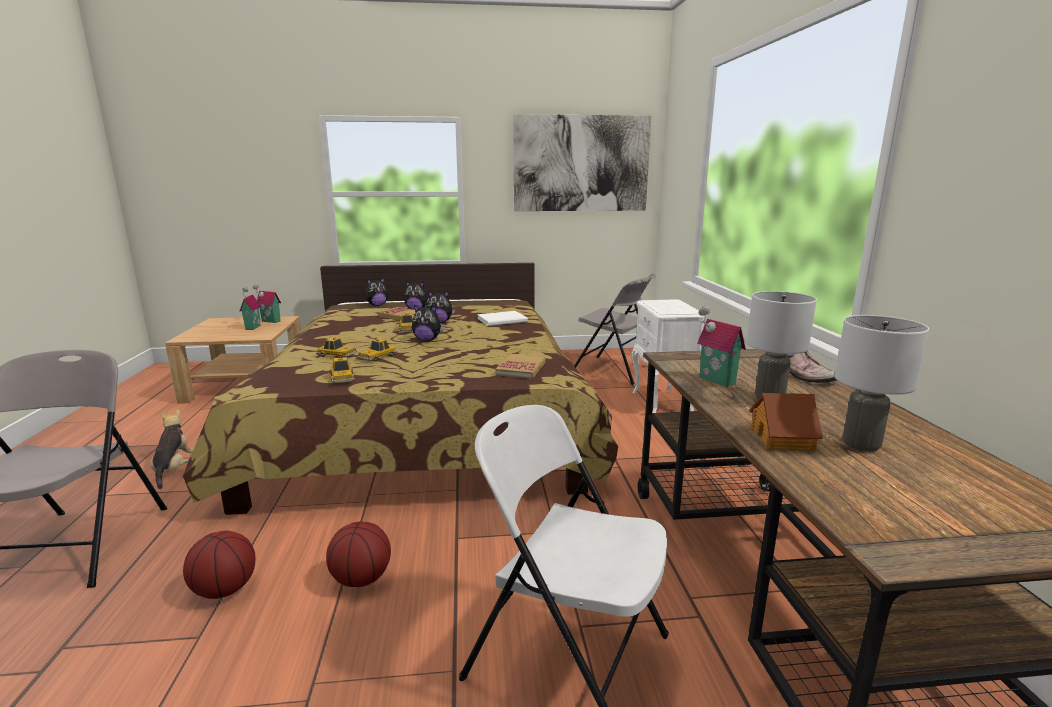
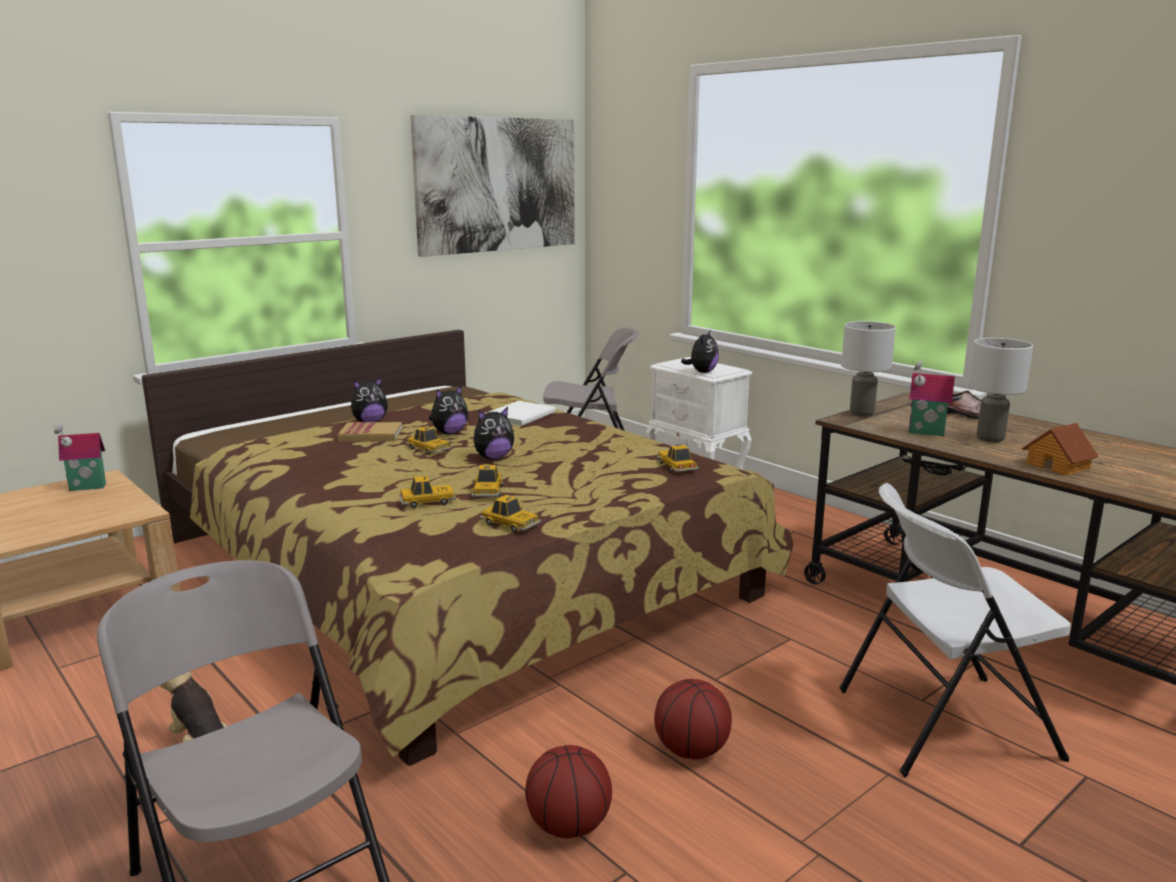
camera: 35 degrees left, 0 degrees up
(251, 327) = (77, 503): toy house -> none
(377, 305) = (274, 427): plush toy -> plush toy (702, 372)
(521, 369) = (677, 467): book -> toy car
(860, 444) = (1101, 457): white table lamp -> white table lamp (861, 413)

